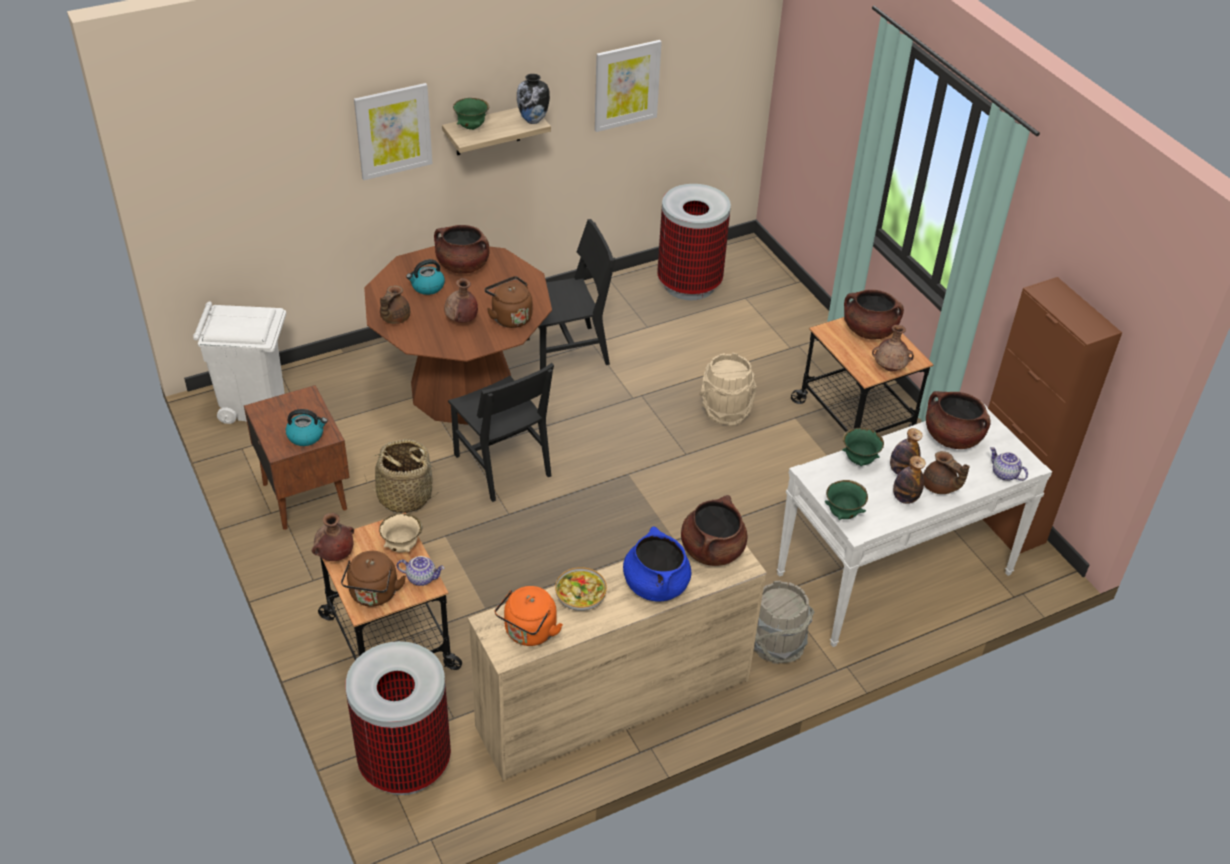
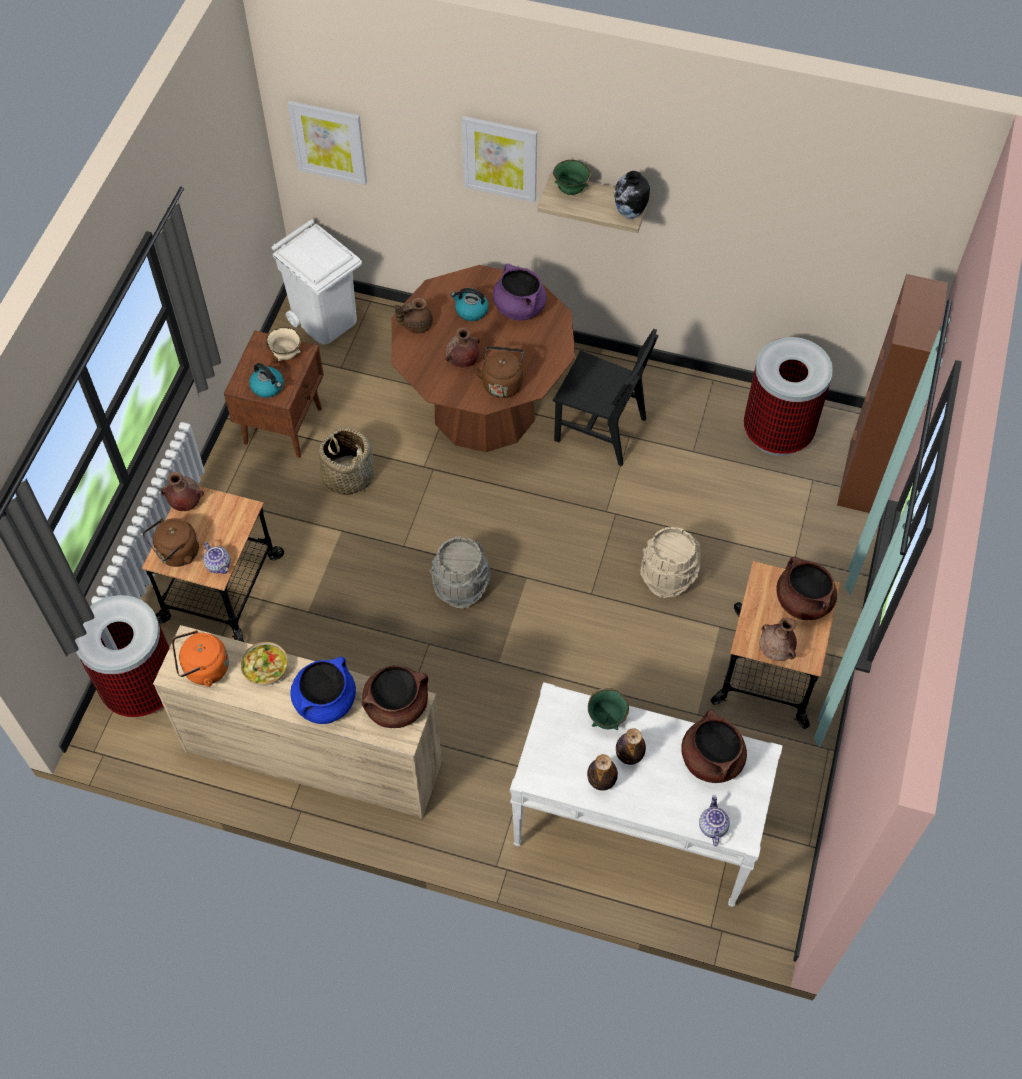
camera: 45 degrees right, 15 degrees up
(402, 547) = (232, 530): beige bowl -> beige bowl (286, 355)
(462, 266) = (519, 307): brown cooking pot -> purple cooking pot
(502, 465) = (442, 500): black chair -> none
(626, 85) = (761, 220): picture -> picture (328, 142)
(776, 644) = (475, 807): grey bucket -> grey bucket (461, 588)
(843, 514) = (535, 755): green bowl -> none
(939, 487) = (642, 794): brown teapot -> none
(1003, 520) = (787, 856): brown cabinet -> brown cabinet (861, 477)

